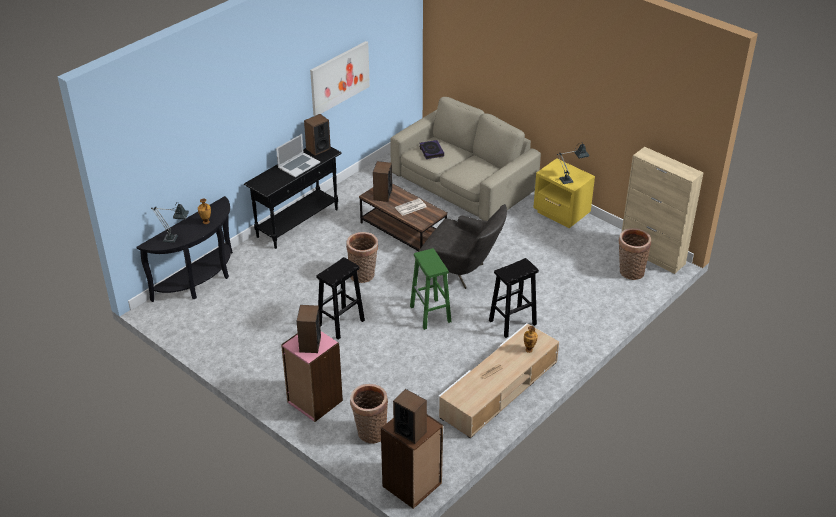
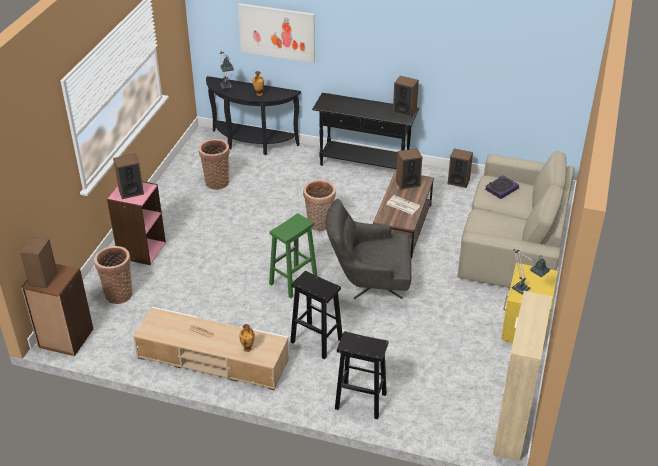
camera: 65 degrees right, 0 degrees up
(298, 165) = (371, 109): laptop -> none
(339, 78) = (460, 62): picture -> picture (277, 32)
(340, 323) = (246, 232): black stool -> black stool (359, 401)
(365, 181) = (458, 181): none -> speaker
(462, 272) = (368, 284): grey armchair -> grey armchair turned 90 degrees clockwise
(630, 272) = (465, 413): basket -> basket (217, 181)

